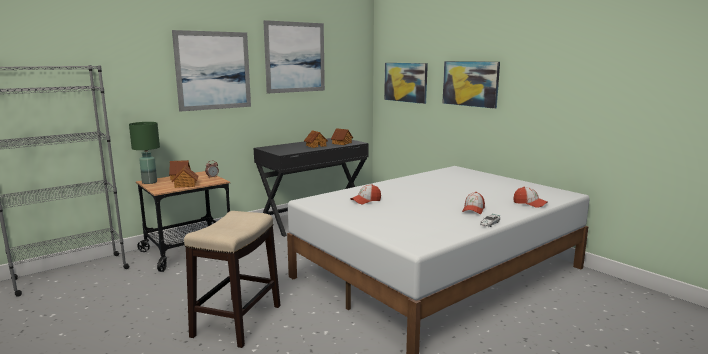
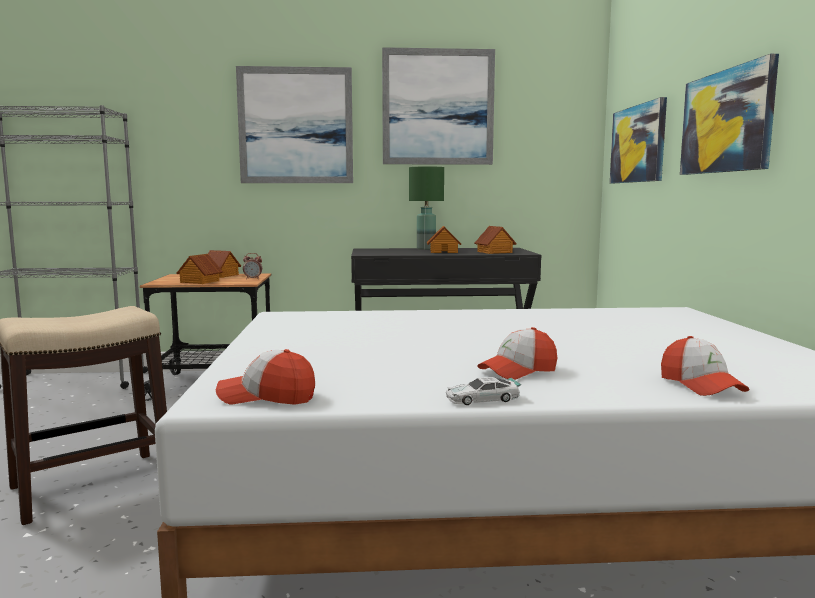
camera: 35 degrees right, 5 degrees down
(150, 182) = (176, 276): green table lamp -> green table lamp (426, 249)
(366, 200) = (361, 327): cap -> cap (267, 397)

